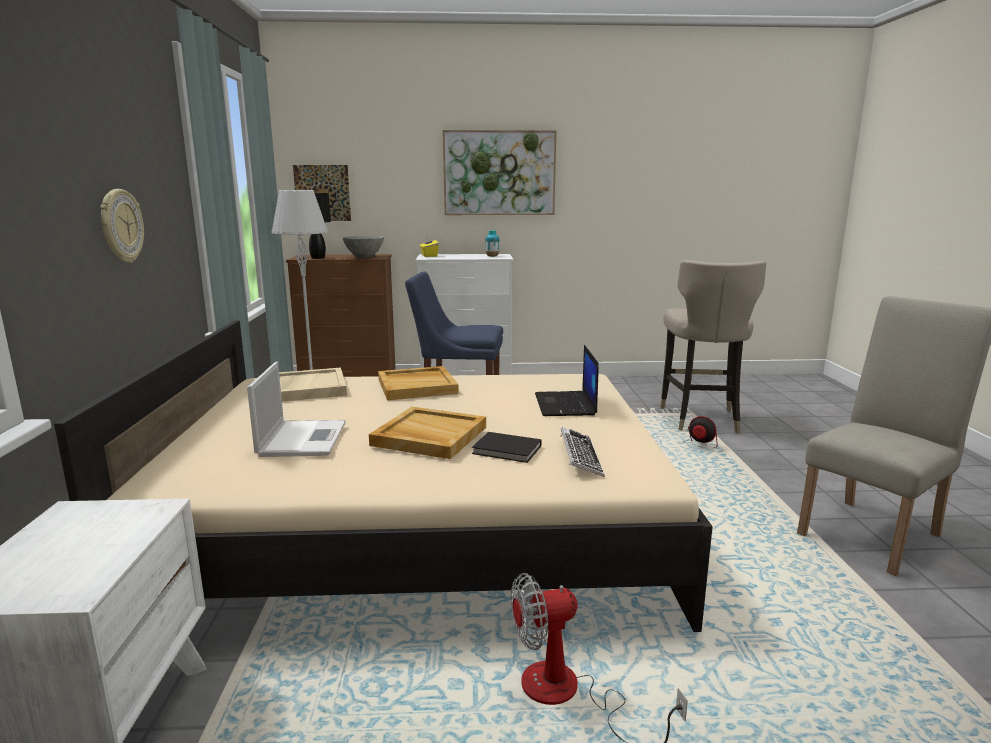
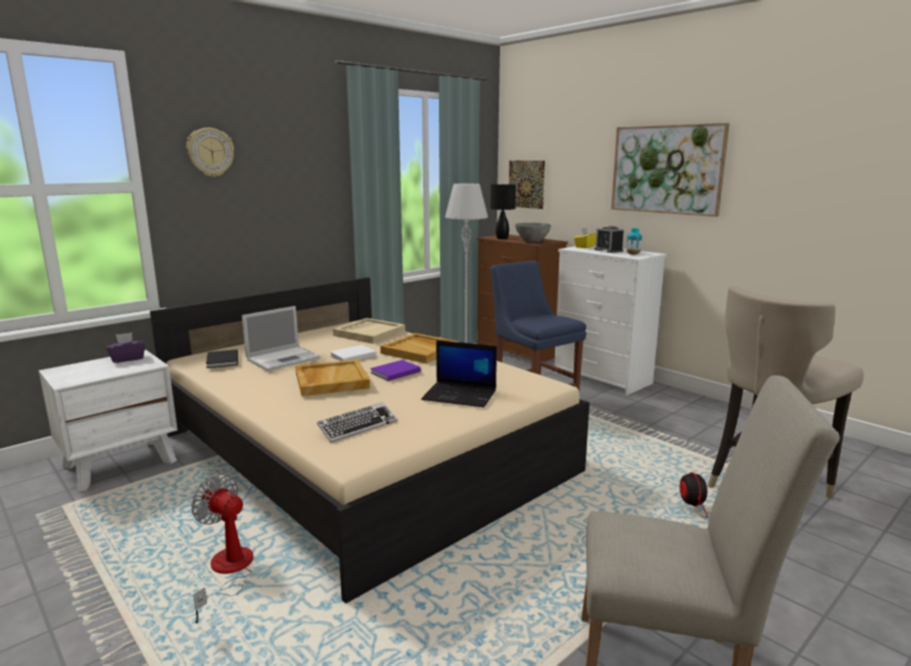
camera: 50 degrees right, 0 degrees up
(74, 521) = (127, 359): none -> purple tissue box
(120, 226) = (268, 209): wall clock -> wall clock (210, 152)
(367, 411) = (351, 356): none -> white book
(459, 409) = (394, 372): none -> purple book
(461, 256) = (608, 250): none -> alarm clock
(508, 450) = (340, 405): black book -> black book (222, 361)
(566, 405) = (460, 395): laptop -> laptop turned 120 degrees counterclockwise

